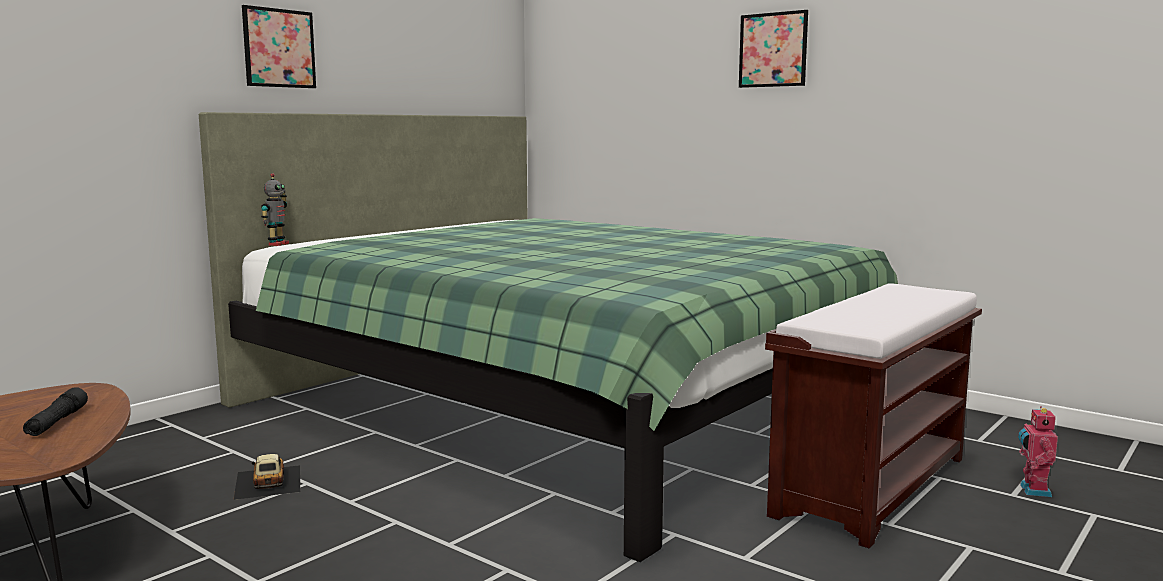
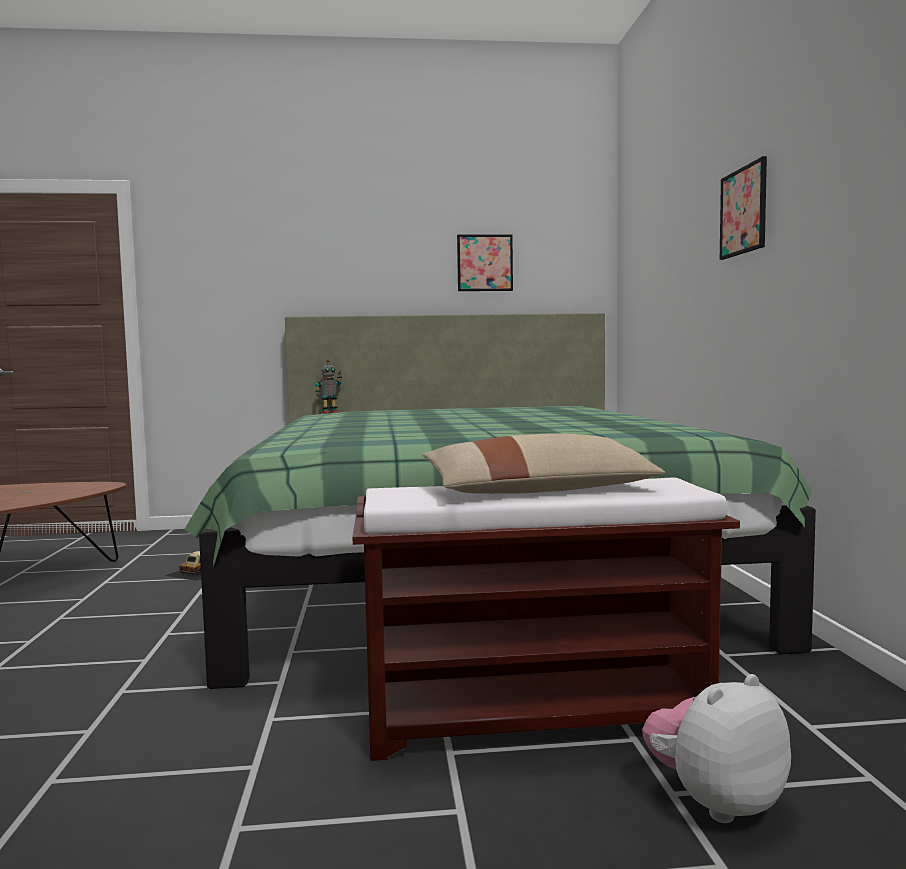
camera: 45 degrees right, 5 degrees down
(57, 422) = (44, 495): black flashlight -> none
(279, 48) = (355, 269): picture -> picture (485, 263)
(881, 305) = (539, 490): none -> beige pillow
(1033, 490) = (715, 802): toy robot -> plush toy

